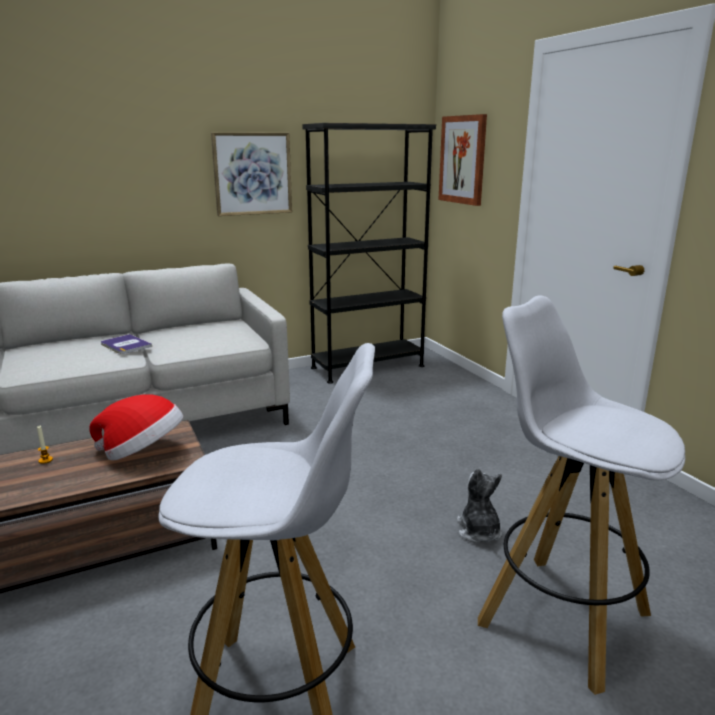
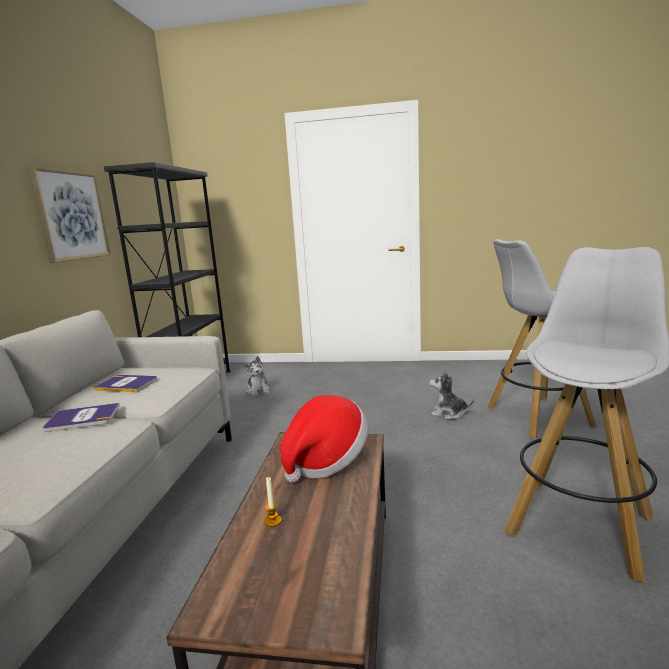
camera: 55 degrees left, 5 degrees down
(194, 333) = (127, 384): none -> book
(396, 397) = (258, 391): none -> plush toy
(463, 160) = (220, 202): picture -> none

